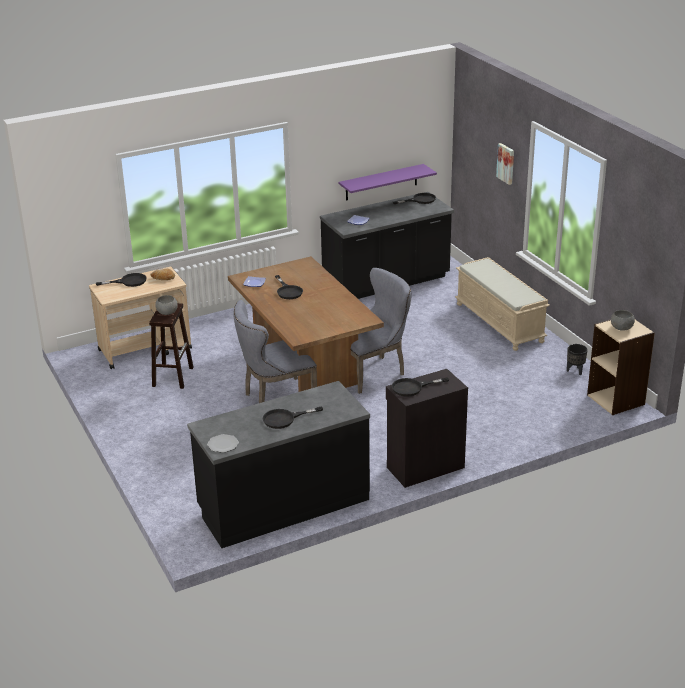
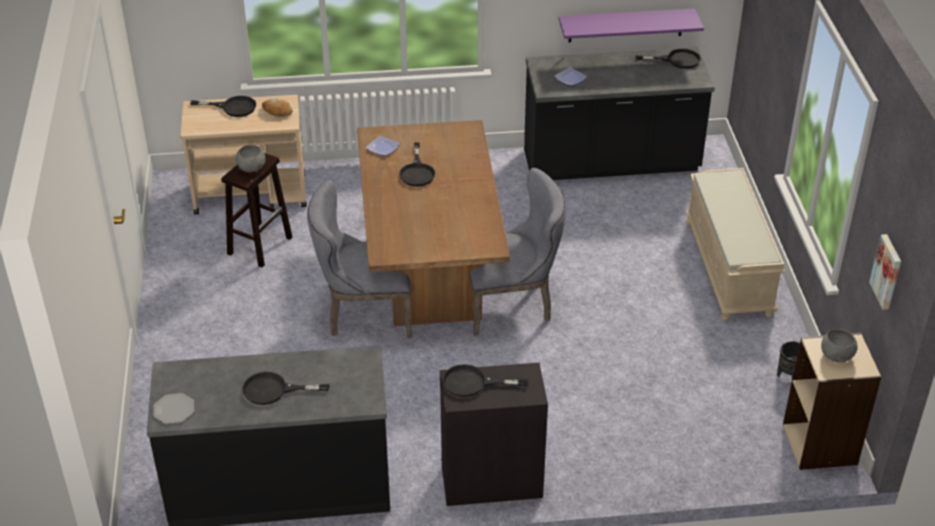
camera: 20 degrees right, 10 degrees up
(506, 163) = (786, 45): picture -> picture (887, 271)

